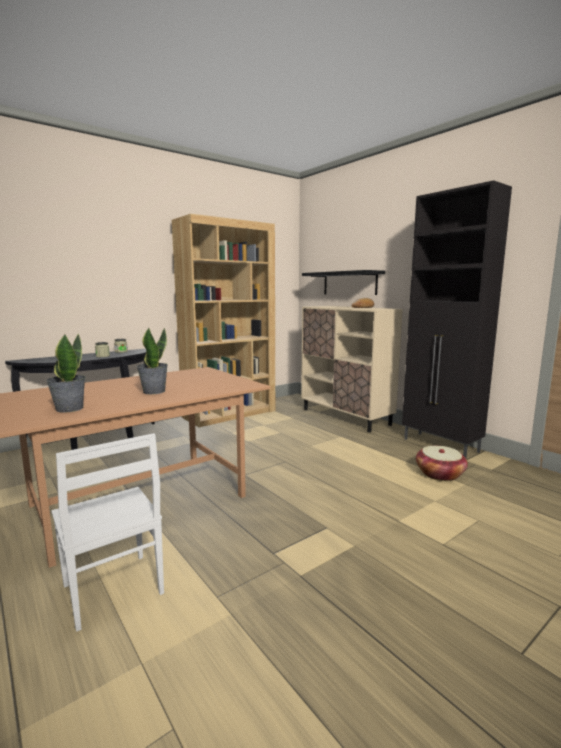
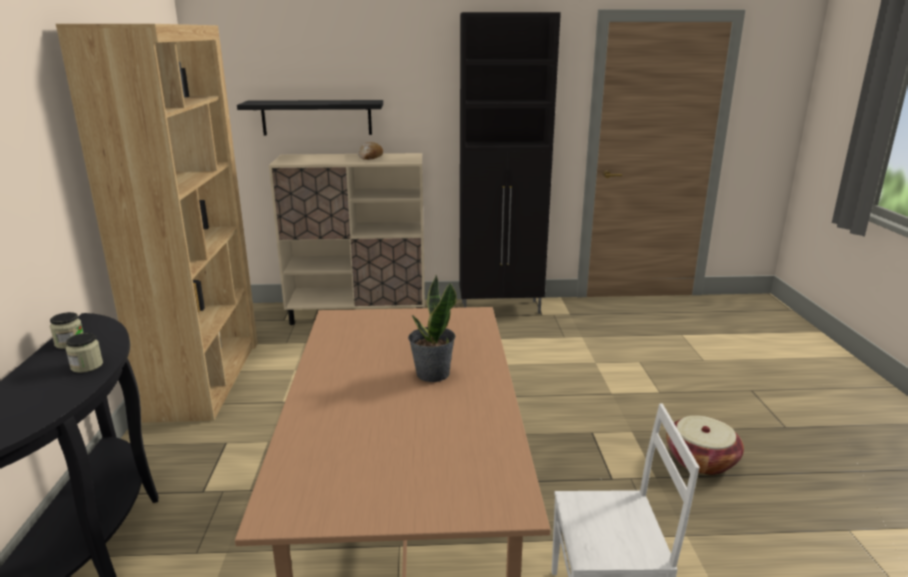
camera: 55 degrees left, 10 degrees up
(69, 409) = (462, 447): potted plant -> none
(439, 474) = (554, 337): basket -> basket (701, 460)

